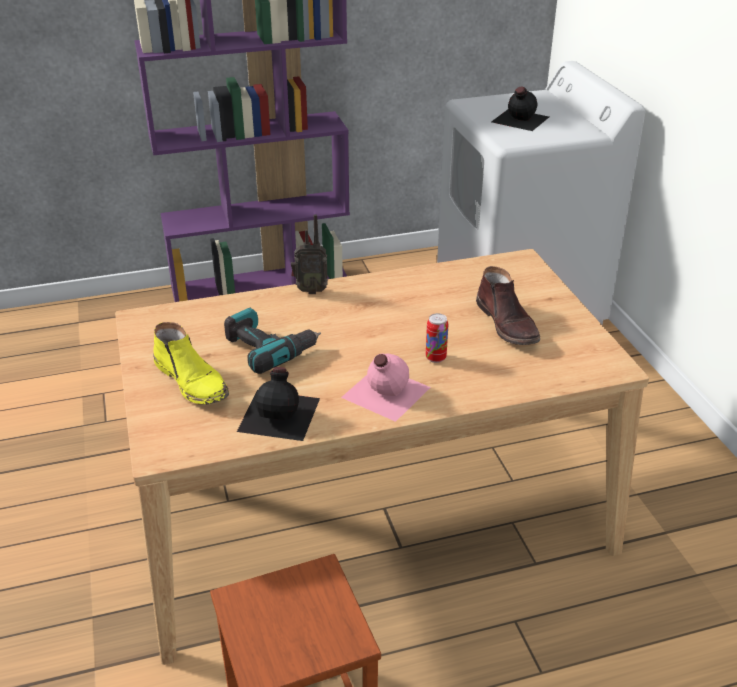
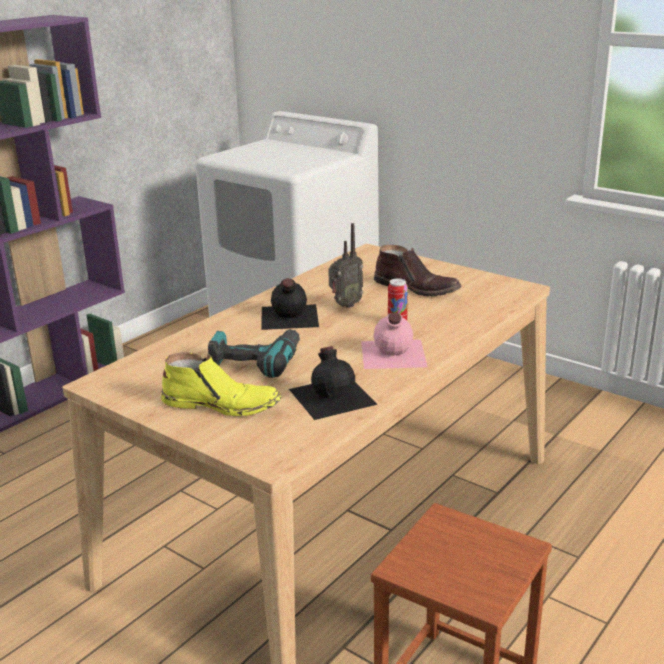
camera: 35 degrees left, 10 degrees down
(310, 290) = (231, 316): radio -> radio (345, 305)
(519, 119) = (275, 157): black bottle -> black bottle (288, 317)

